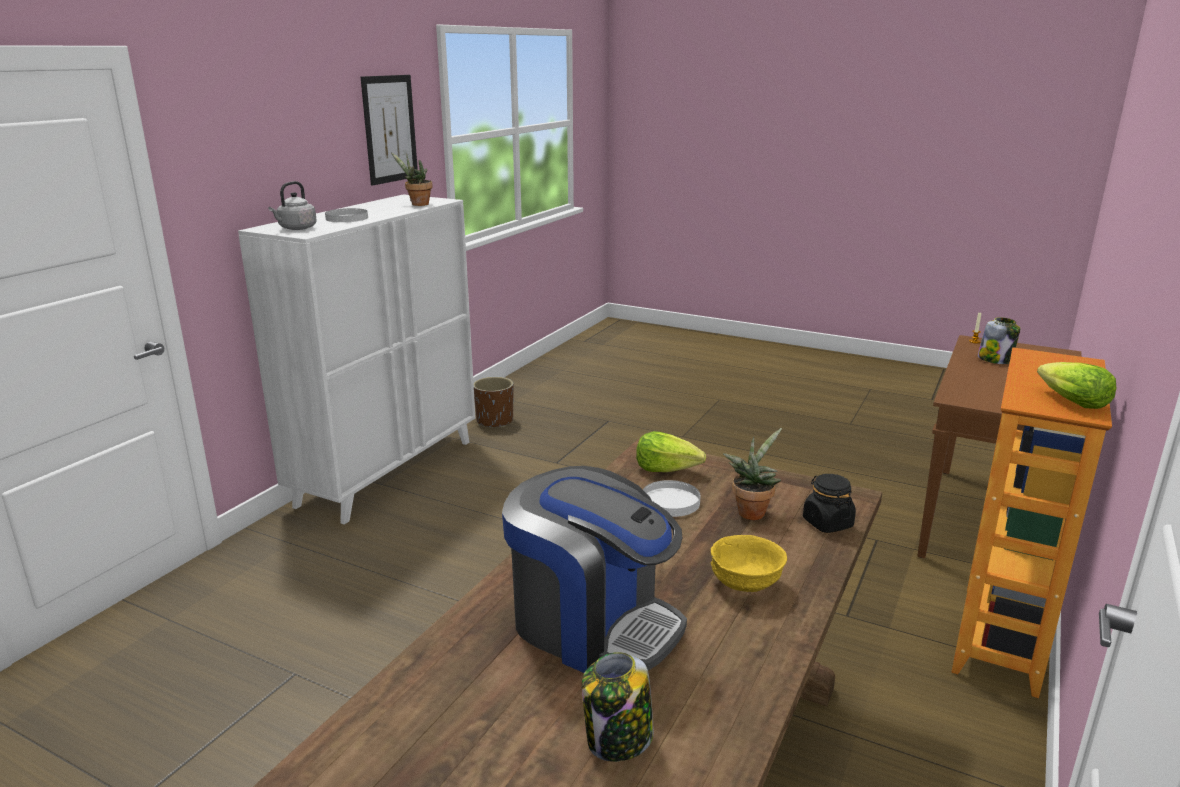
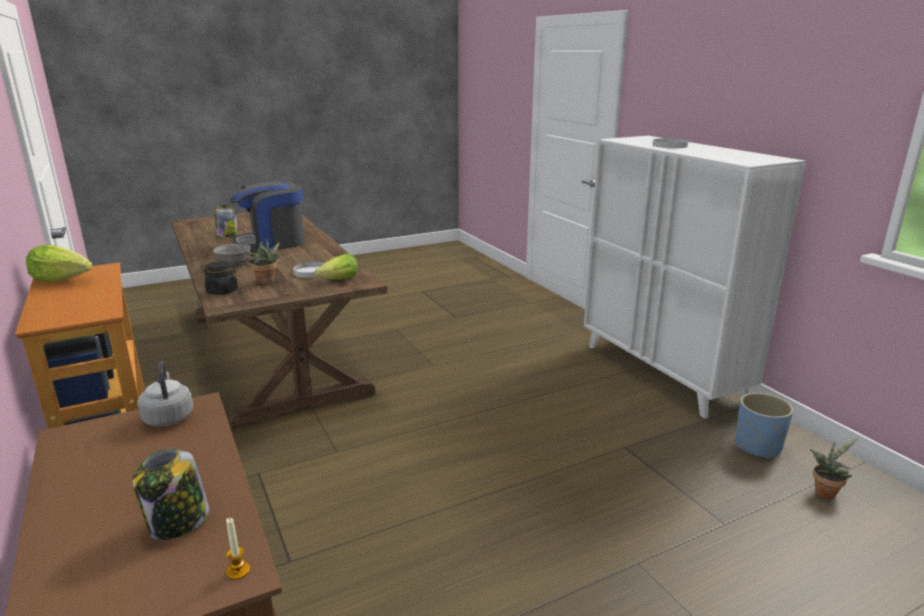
camera: 125 degrees right, 0 degrees up
(296, 228) = (637, 139): grey kettle -> grey kettle (168, 417)
(390, 129) = (818, 87): picture -> none
(417, 204) = (727, 157): potted plant -> potted plant (825, 491)
(494, 421) = (758, 446): brown planter -> blue planter
(745, 584) = (234, 264): yellow bowl -> grey bowl

